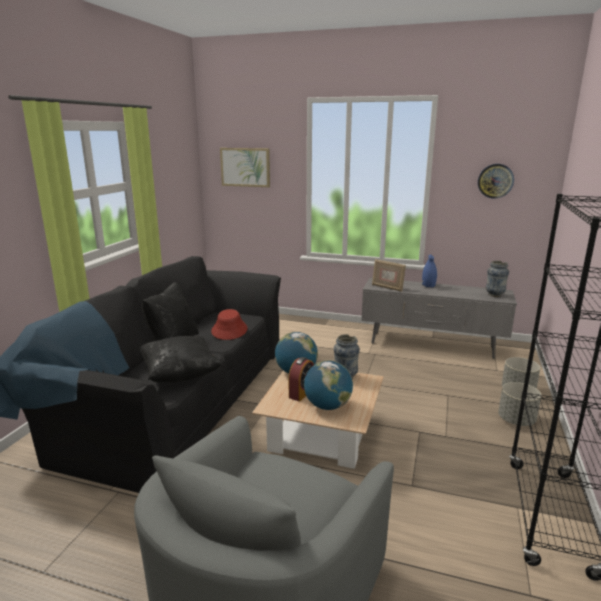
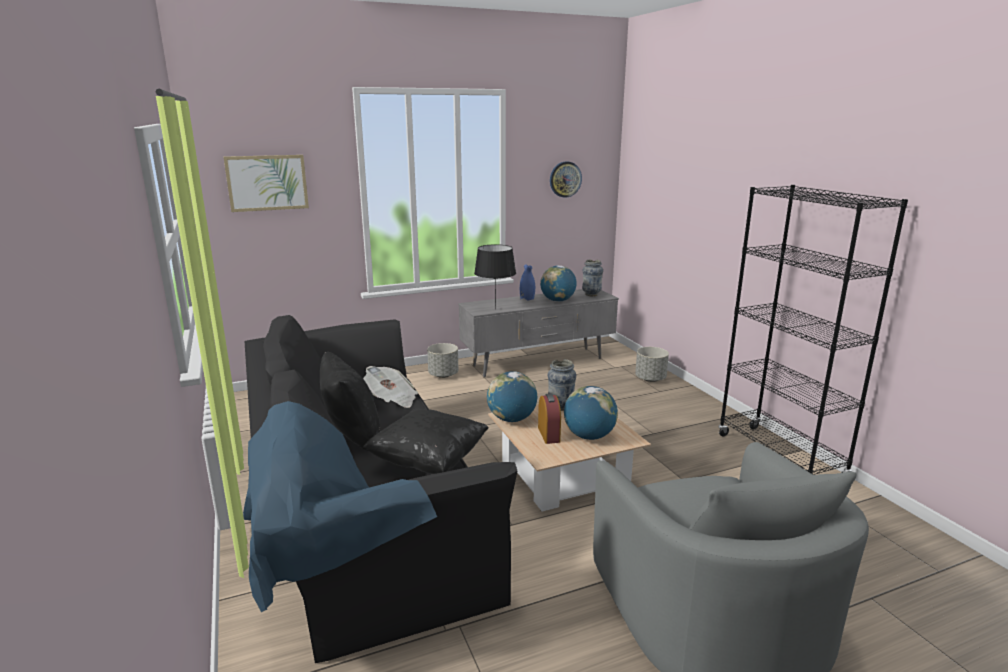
camera: 40 degrees left, 0 degrees up
(229, 330) = (392, 399): red hat -> newspaper
(387, 288) = (495, 309): picture frame -> black table lamp
(452, 293) = (557, 300): none -> globe
(516, 420) = (678, 401): grey planter -> grey planter (443, 375)

